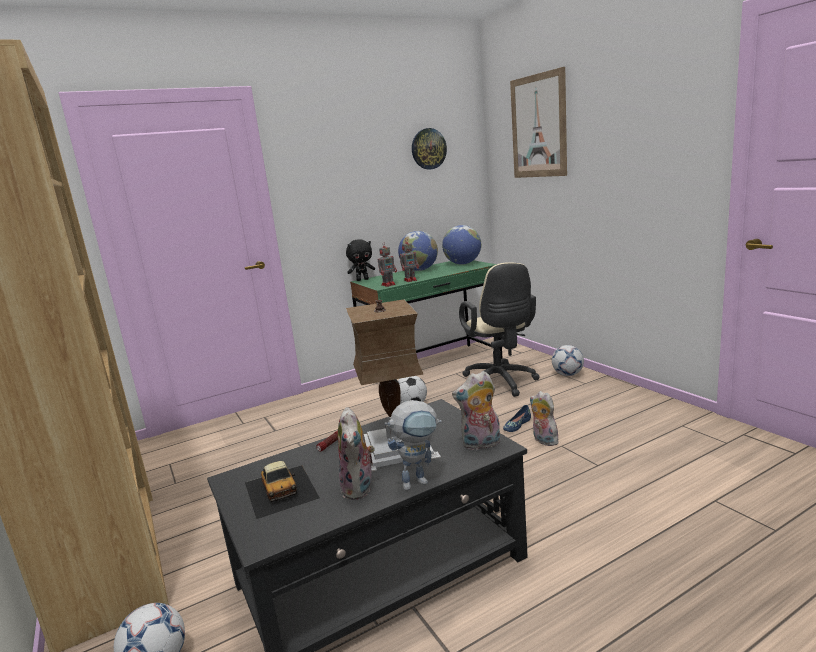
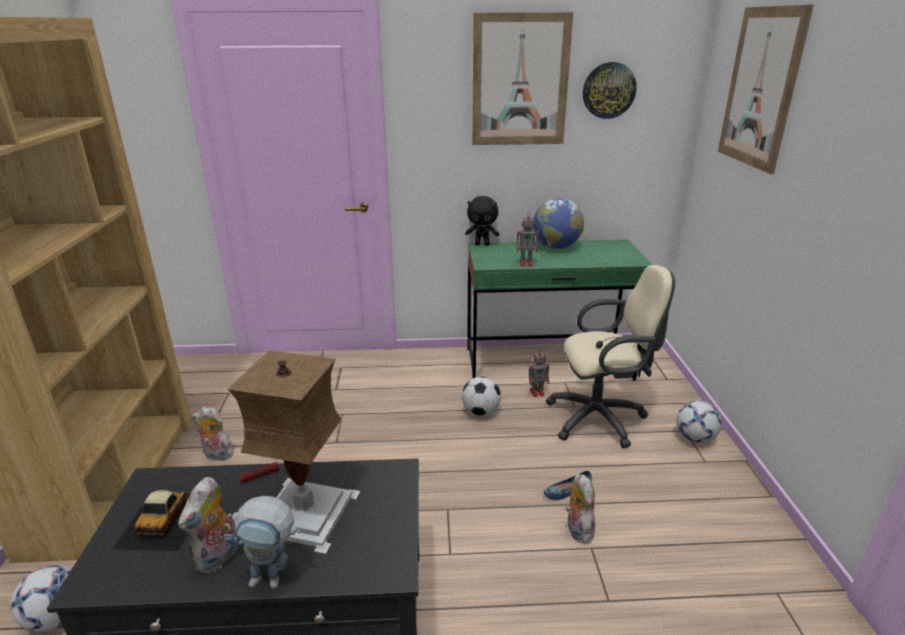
camera: 25 degrees right, 10 degrees up
(367, 146) = (520, 81): none -> picture
(389, 284) = (496, 263): toy robot -> toy robot (538, 392)
(463, 264) = (615, 251): globe -> none
(481, 444) = (380, 557): plush toy -> plush toy (216, 455)
(500, 383) = (601, 419): beige office chair -> beige office chair turned 105 degrees counterclockwise

